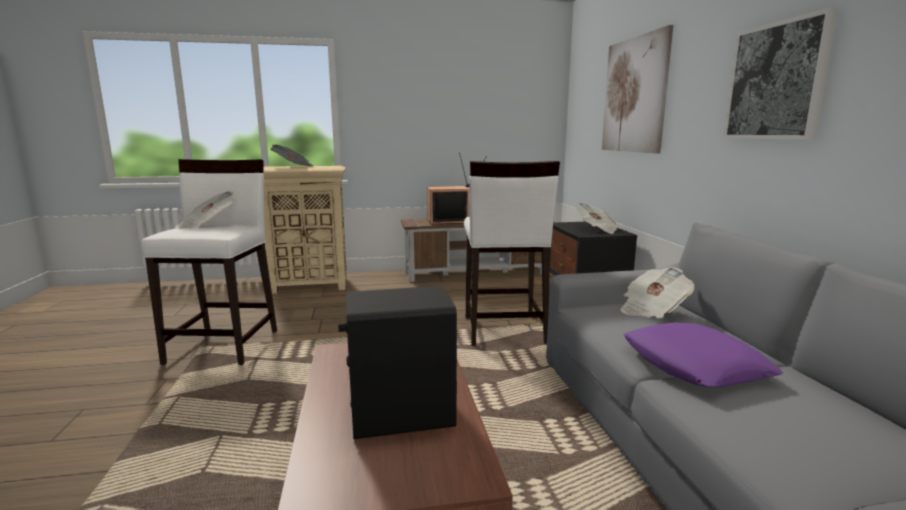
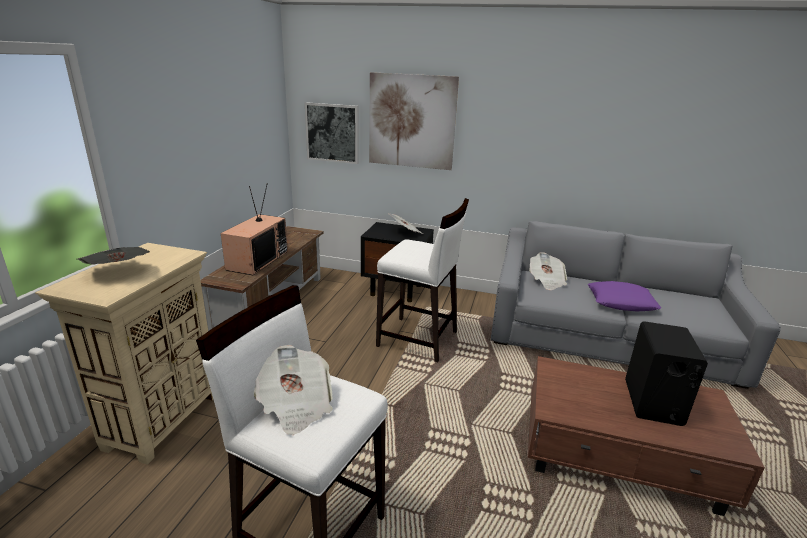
camera: 65 degrees left, 10 degrees up
(776, 81) = (559, 135): picture -> picture (332, 133)

